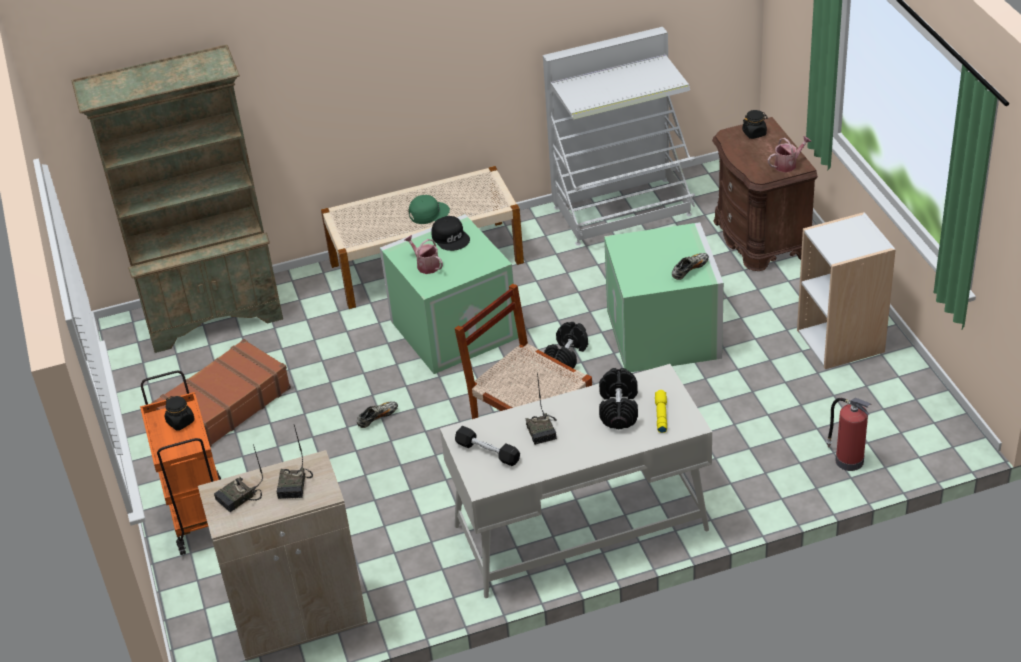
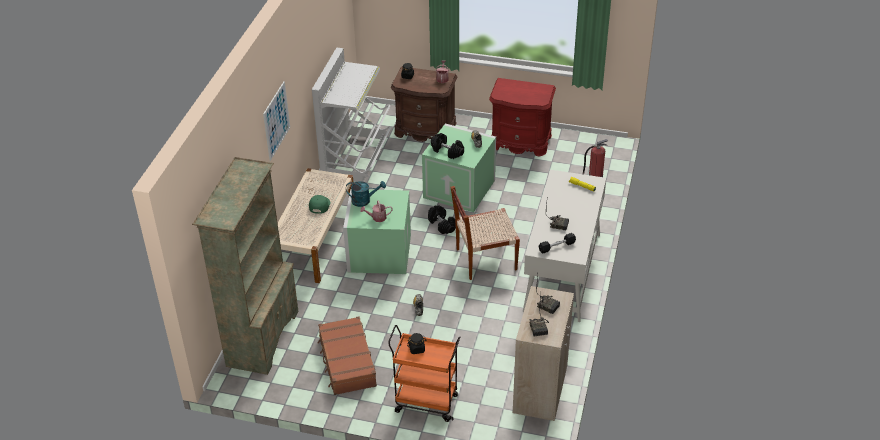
camera: 60 degrees left, 0 degrees up
(404, 53) = (276, 120): none -> picture
(451, 237) = (364, 201): black cap -> turquoise watering can
(618, 408) = (565, 196): black dumbbell -> black dumbbell (447, 151)
(840, 341) = (520, 143): bookcase -> red nightstand

